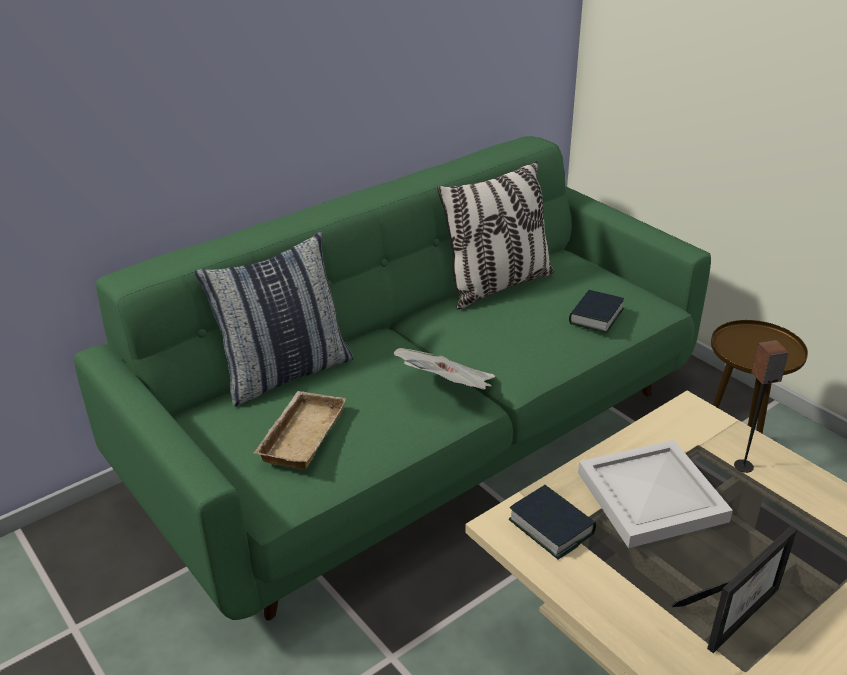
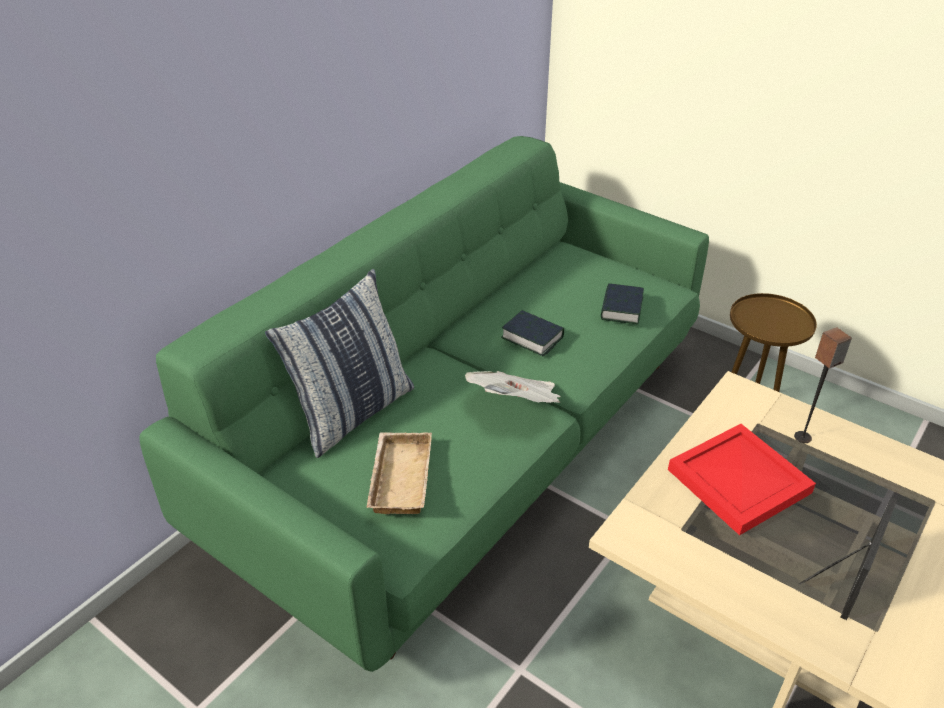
camera: 15 degrees left, 5 degrees up
(498, 286) = (519, 289): pillow -> none
(551, 526) = (666, 527): book -> book (532, 337)
(650, 498) = (738, 483): white tray -> red tray

